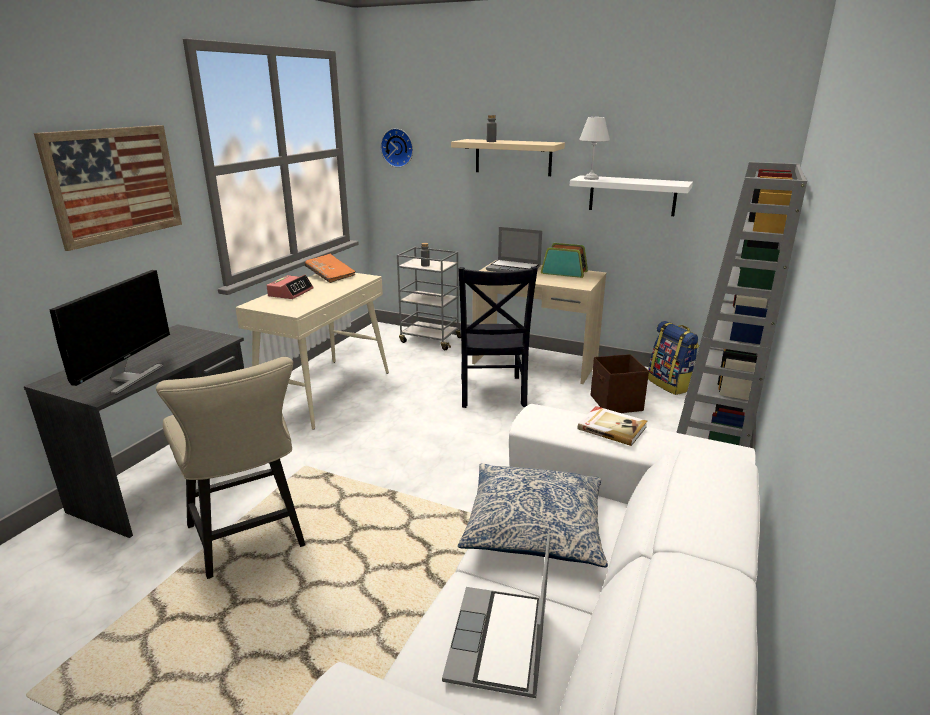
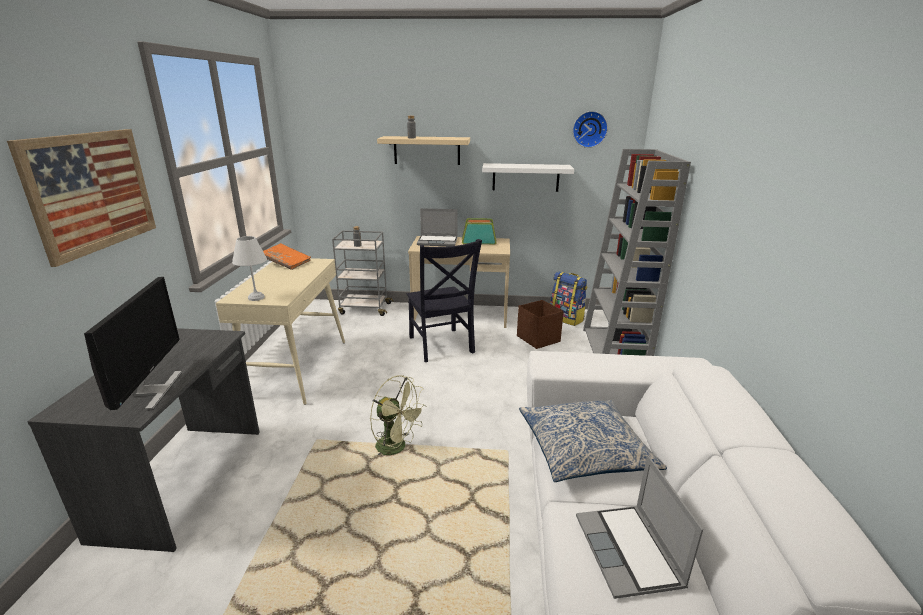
camera: 20 degrees left, 0 degrees up
(250, 540) = (304, 521): beige chair -> none
(291, 292) = (261, 283): alarm clock -> none
(379, 491) = (397, 448): none -> green fan
(398, 147) = (320, 145): wall clock -> wall clock (589, 129)
(590, 178) = (496, 165): white table lamp -> white table lamp (255, 297)
(612, 427) = (606, 359): book -> none

